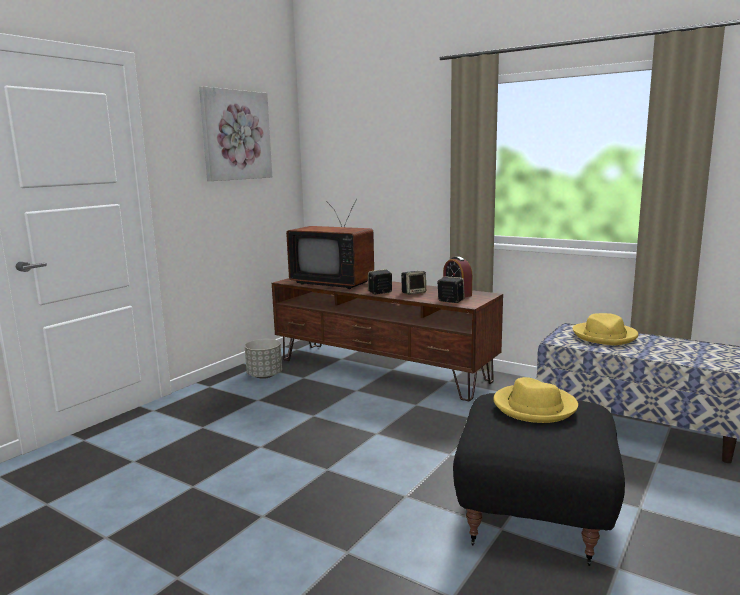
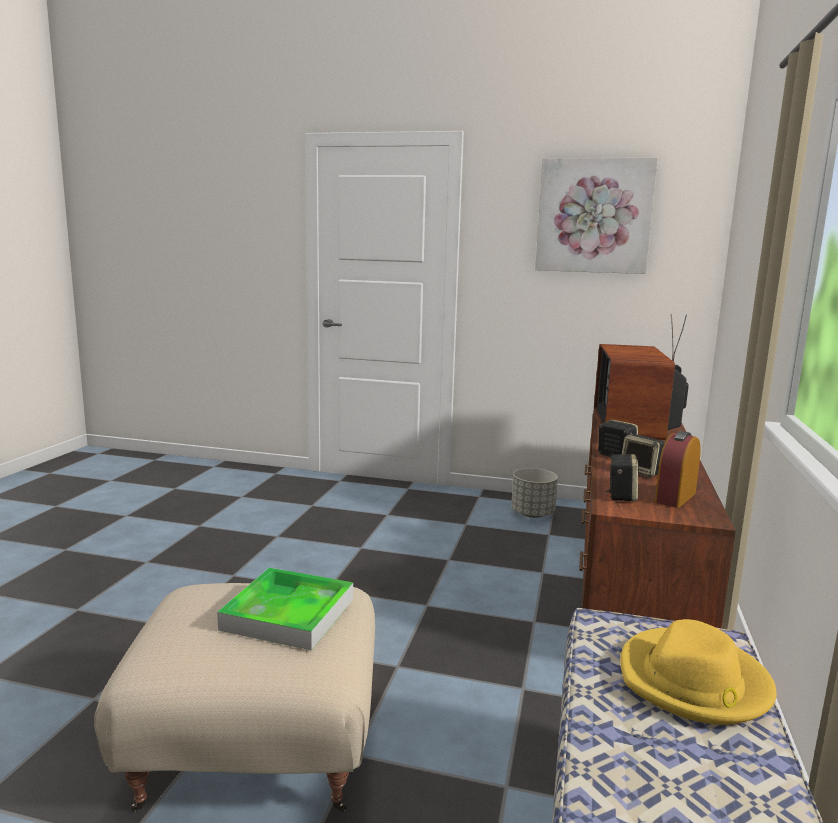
camera: 70 degrees right, 0 degrees up
(533, 514) = (255, 753): black ottoman -> beige ottoman
(534, 406) = (288, 614): yellow hat -> tray

